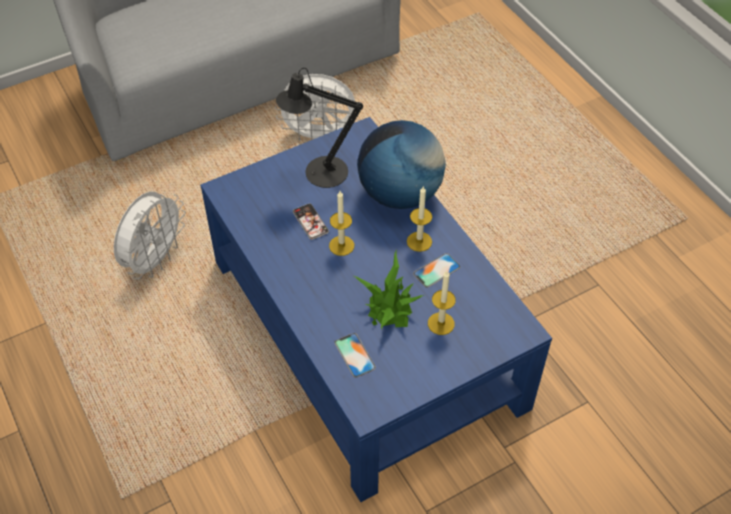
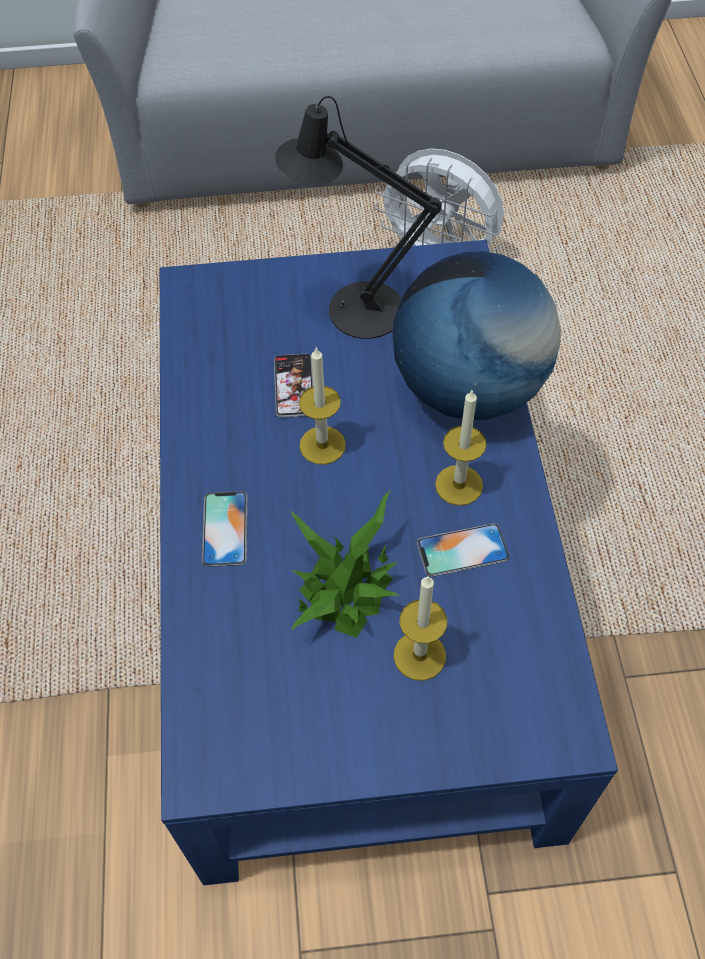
camera: 25 degrees right, 5 degrees up
(154, 260) = (110, 366): white fan -> none
(354, 355) = (237, 655): phone -> phone (225, 528)

